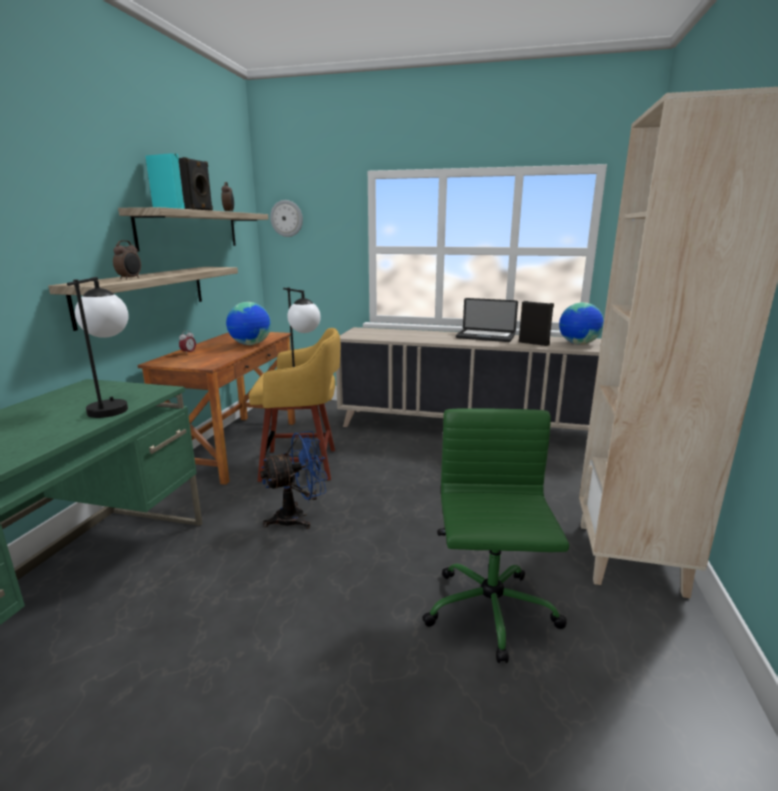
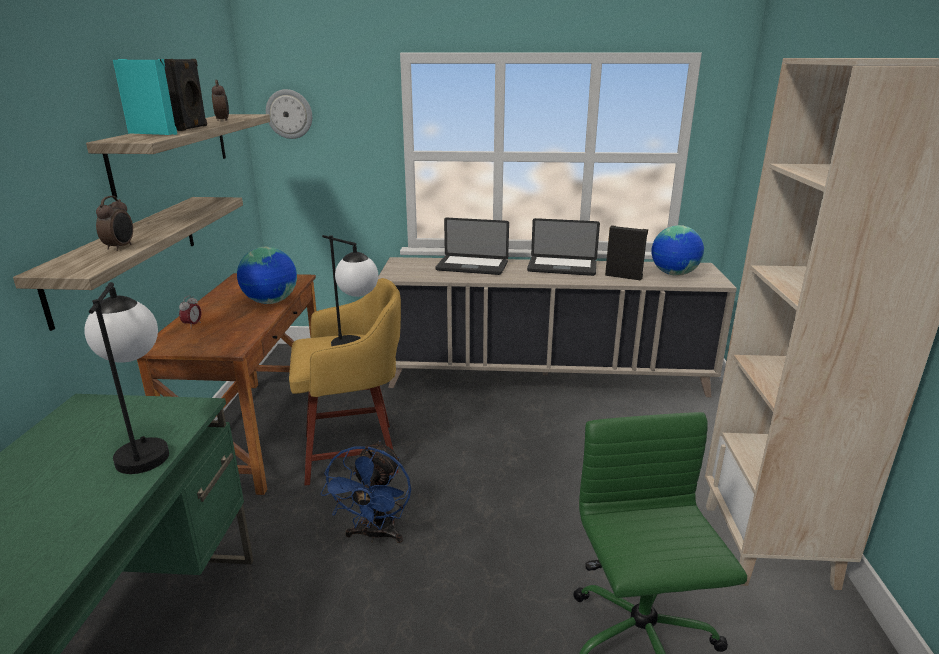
camera: 10 degrees left, 5 degrees up
(298, 517) = (375, 535): blue fan -> blue fan turned 135 degrees clockwise
(413, 334) = (472, 266): none -> laptop

